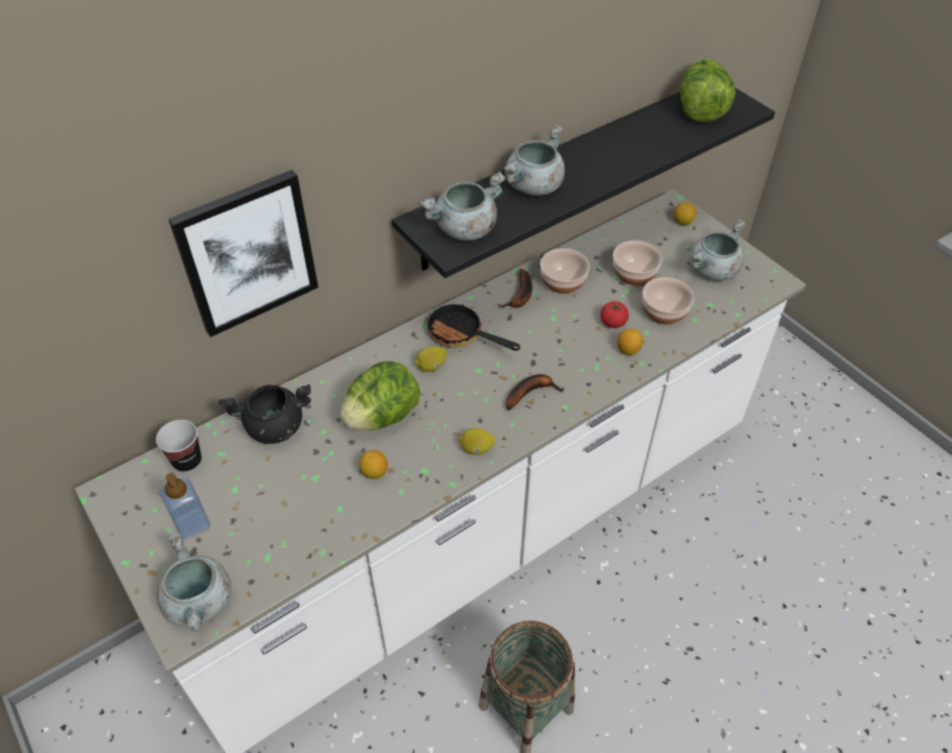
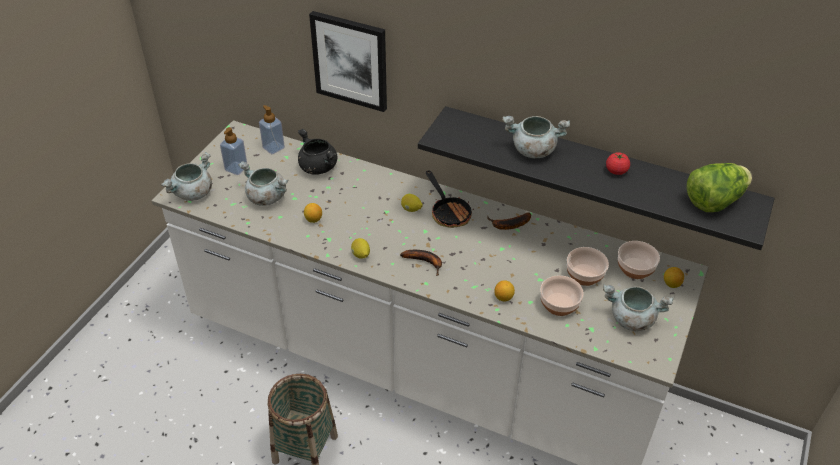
camera: 60 degrees right, 5 degrees down
(187, 461) = (273, 148): cup -> soap dispenser
(383, 416) = (357, 205): lettuce -> none
(462, 335) = (448, 212): frying pan -> frying pan turned 150 degrees clockwise
(465, 230) = (461, 137): grey cooking pot -> grey cooking pot (266, 197)
(563, 282) = (541, 241): bowl -> bowl (635, 269)
(613, 322) = (524, 280): tomato -> tomato (616, 171)

